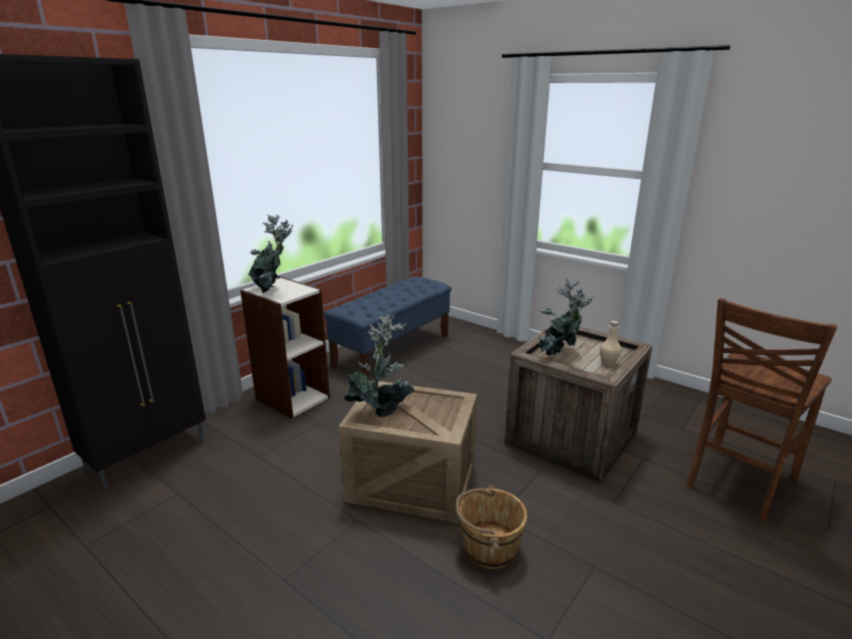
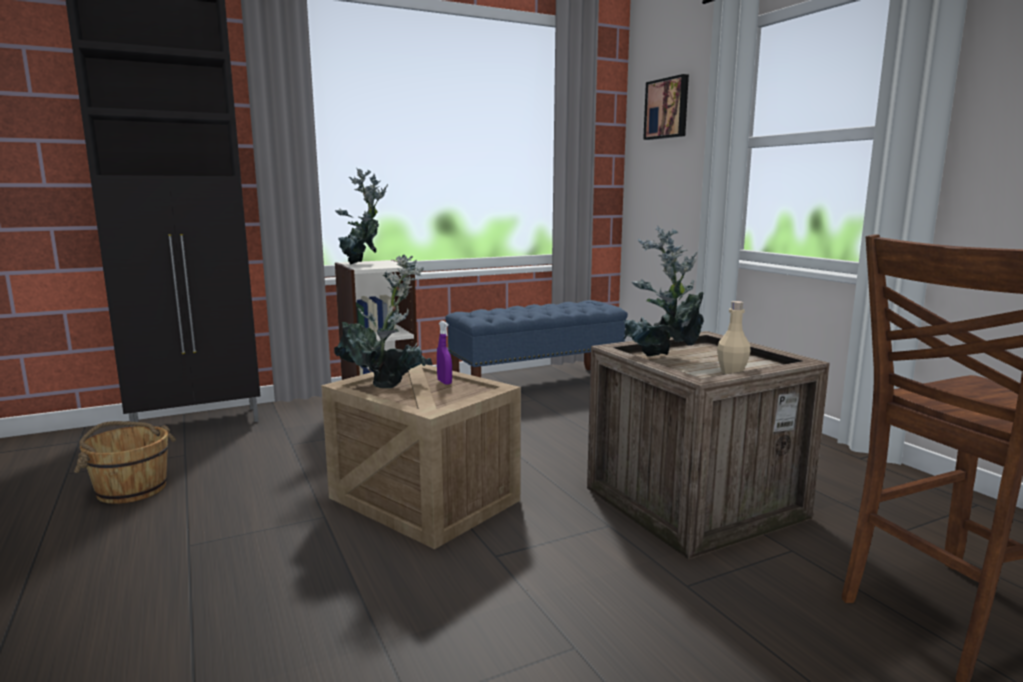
camera: 25 degrees right, 10 degrees down
(419, 399) = (444, 382): none -> purple spray bottle
(464, 127) = (667, 108): none -> picture
(489, 547) = (446, 583): brown bucket -> brown bucket (131, 489)

